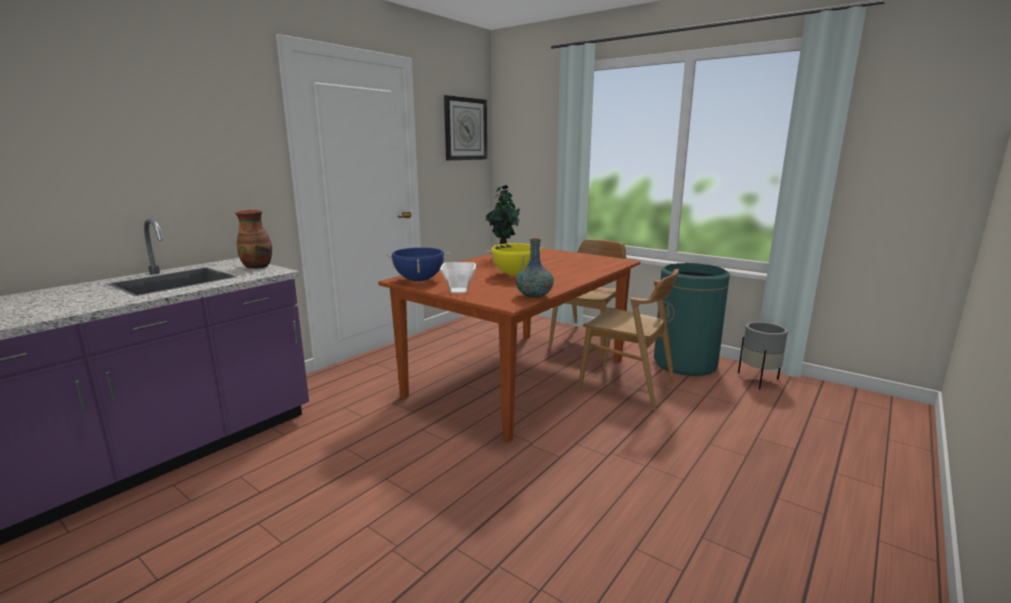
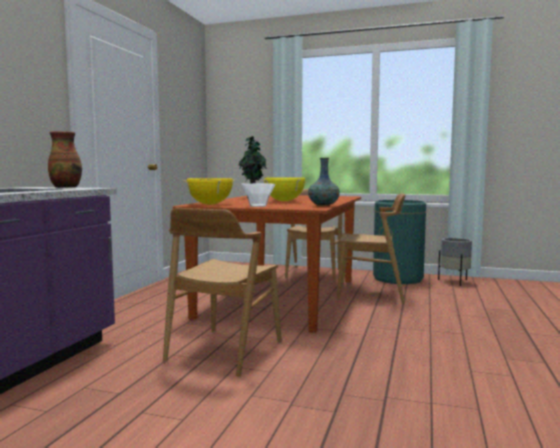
camera: 20 degrees left, 10 degrees down
(394, 453) = (224, 351): none -> brown chair
(419, 280) = (210, 204): blue cooking pot -> yellow cooking pot
(465, 129) = (190, 100): wall clock -> none

